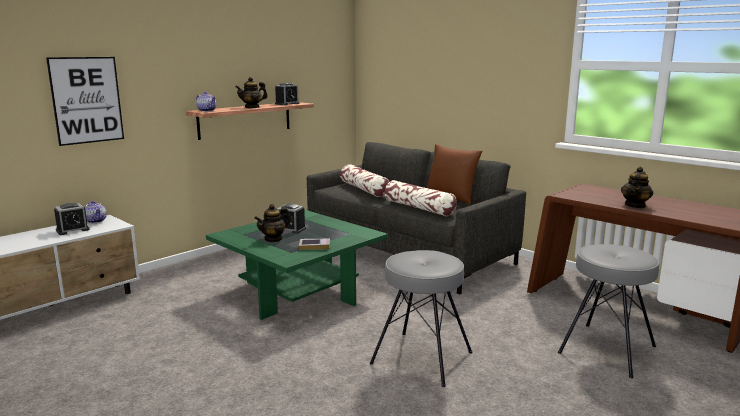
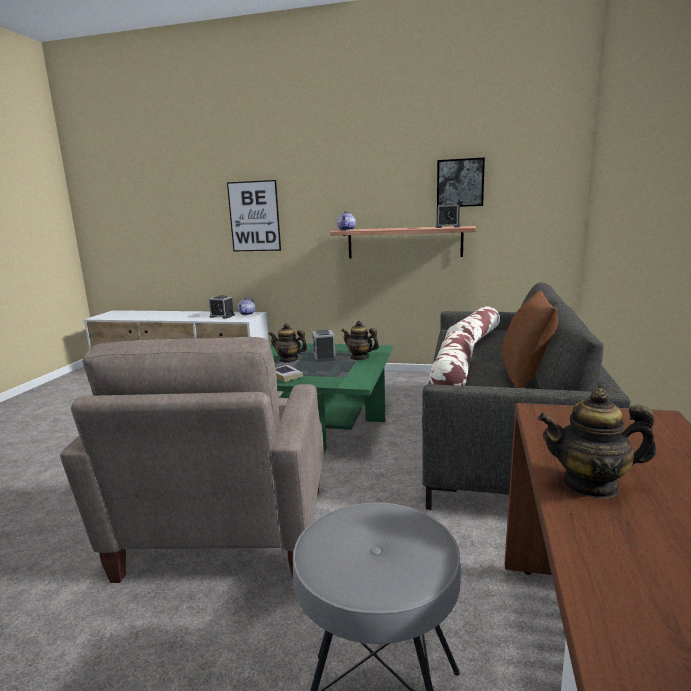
camera: 60 degrees right, 0 degrees up
(252, 107) = (396, 228): teapot -> teapot (360, 357)
(283, 66) = (460, 183): none -> picture
(421, 358) = (225, 535): grey stool -> beige armchair

